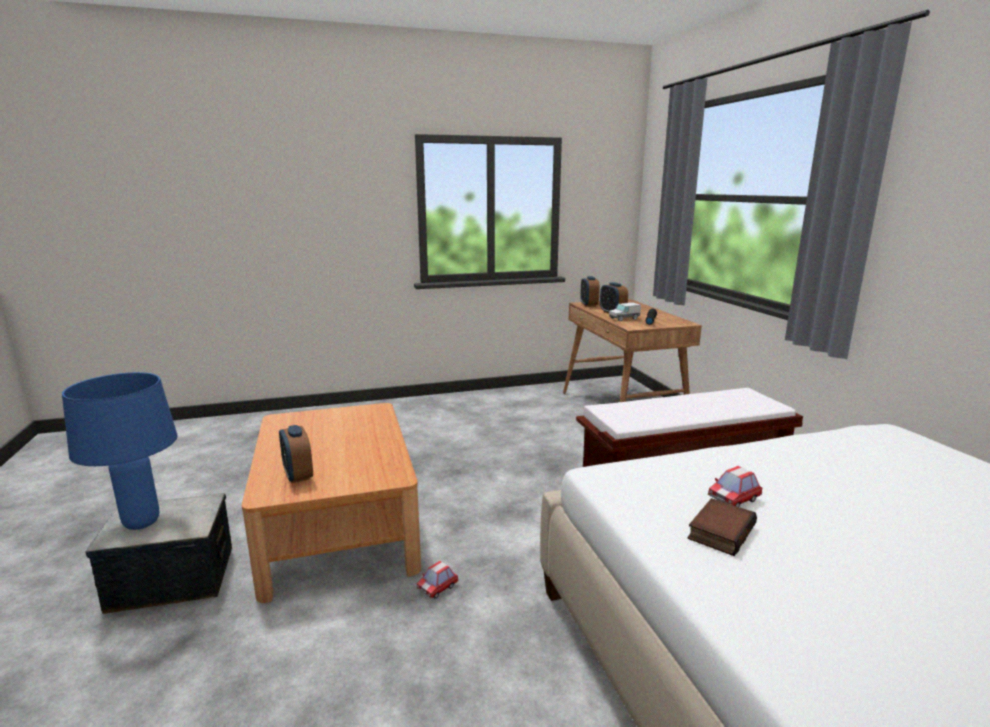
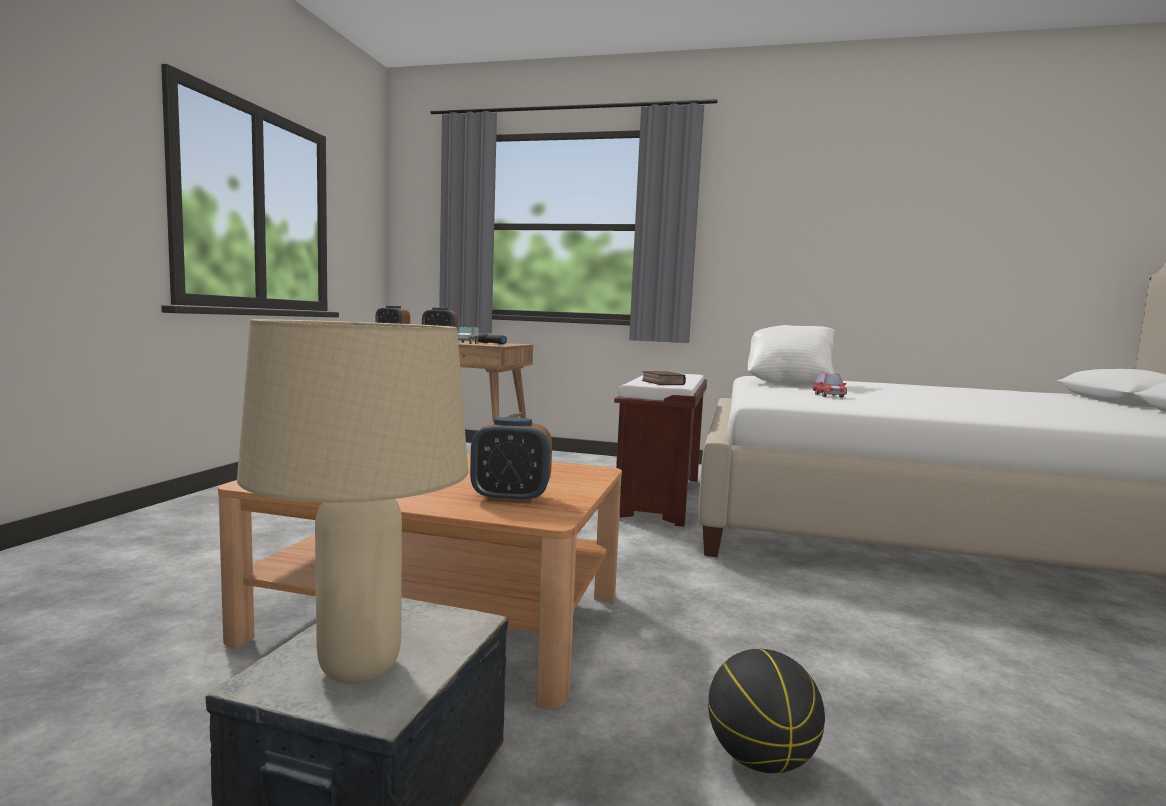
camera: 60 degrees left, 10 degrees down
(142, 522) = (361, 667): blue table lamp -> beige table lamp
(229, 698) = (760, 760): none -> basketball
(437, 588) = (650, 593): toy car -> none
(719, 531) = (870, 402): book -> book (661, 382)
(824, 461) = (789, 383): none -> white pillow

